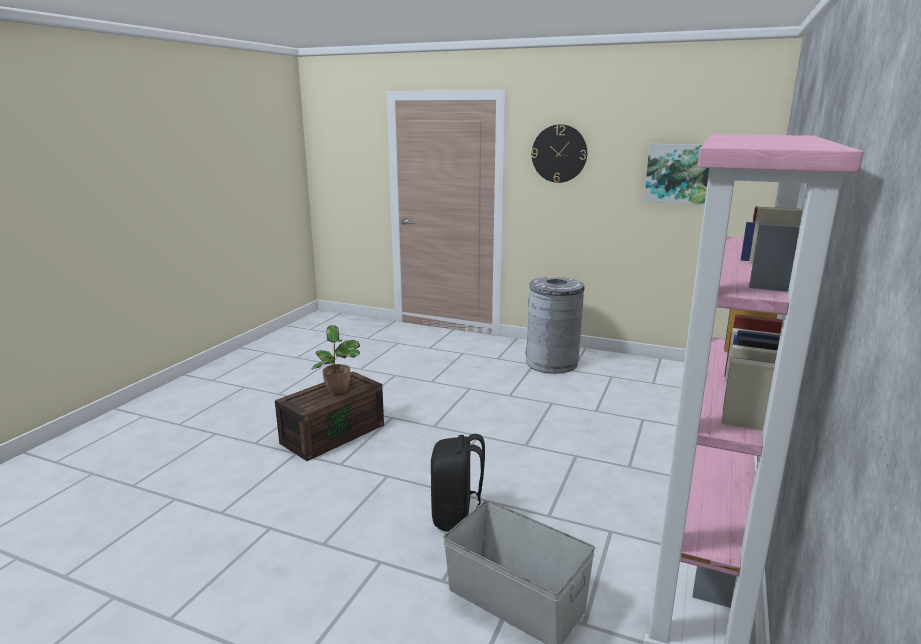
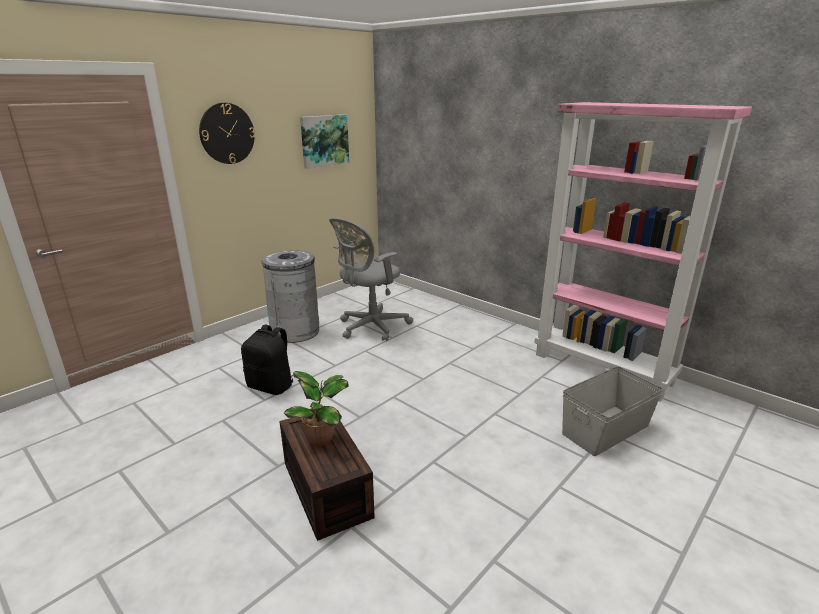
camera: 70 degrees left, 5 degrees up
(458, 517) = (509, 433): black backpack -> black backpack (271, 386)
(604, 395) = (370, 327): none -> grey office chair

